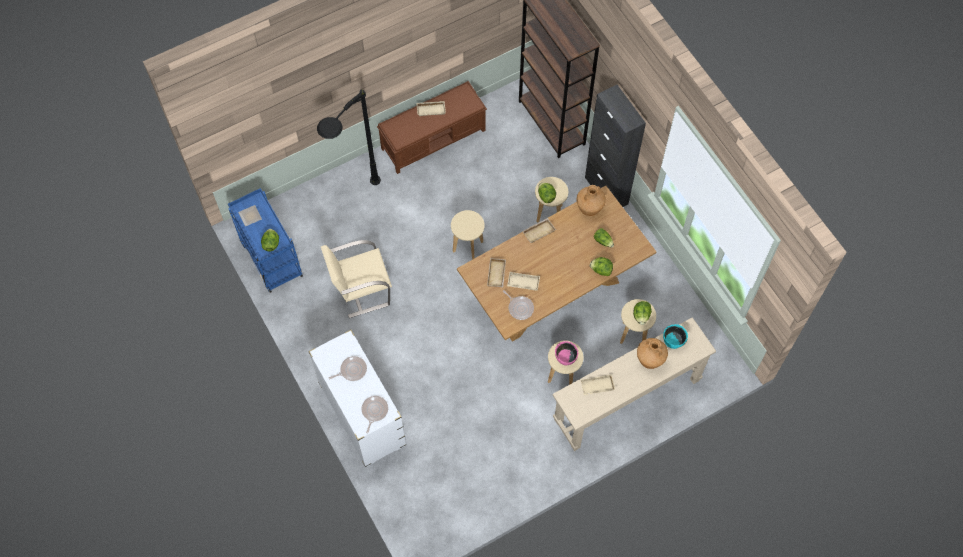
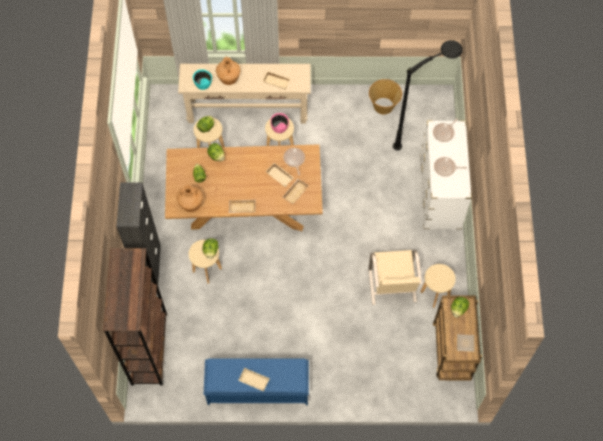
camera: 150 degrees left, 0 degrees up
(270, 259) = (452, 352): blue cart -> brown cart
(355, 205) = (358, 362): black floor lamp -> black floor lamp (423, 134)
(361, 290) = (392, 286): beige chair -> beige chair turned 75 degrees clockwise
(434, 139) = (257, 389): brown bench -> blue bench
(468, 246) = (288, 277): beige stool -> beige stool (435, 294)
(481, 490) = (383, 105): none -> basket

